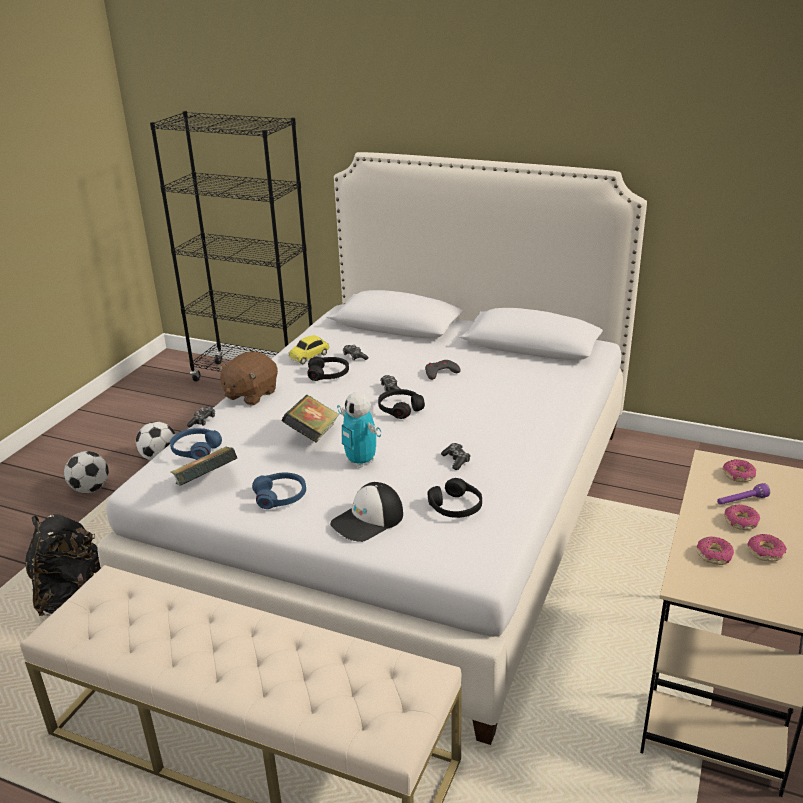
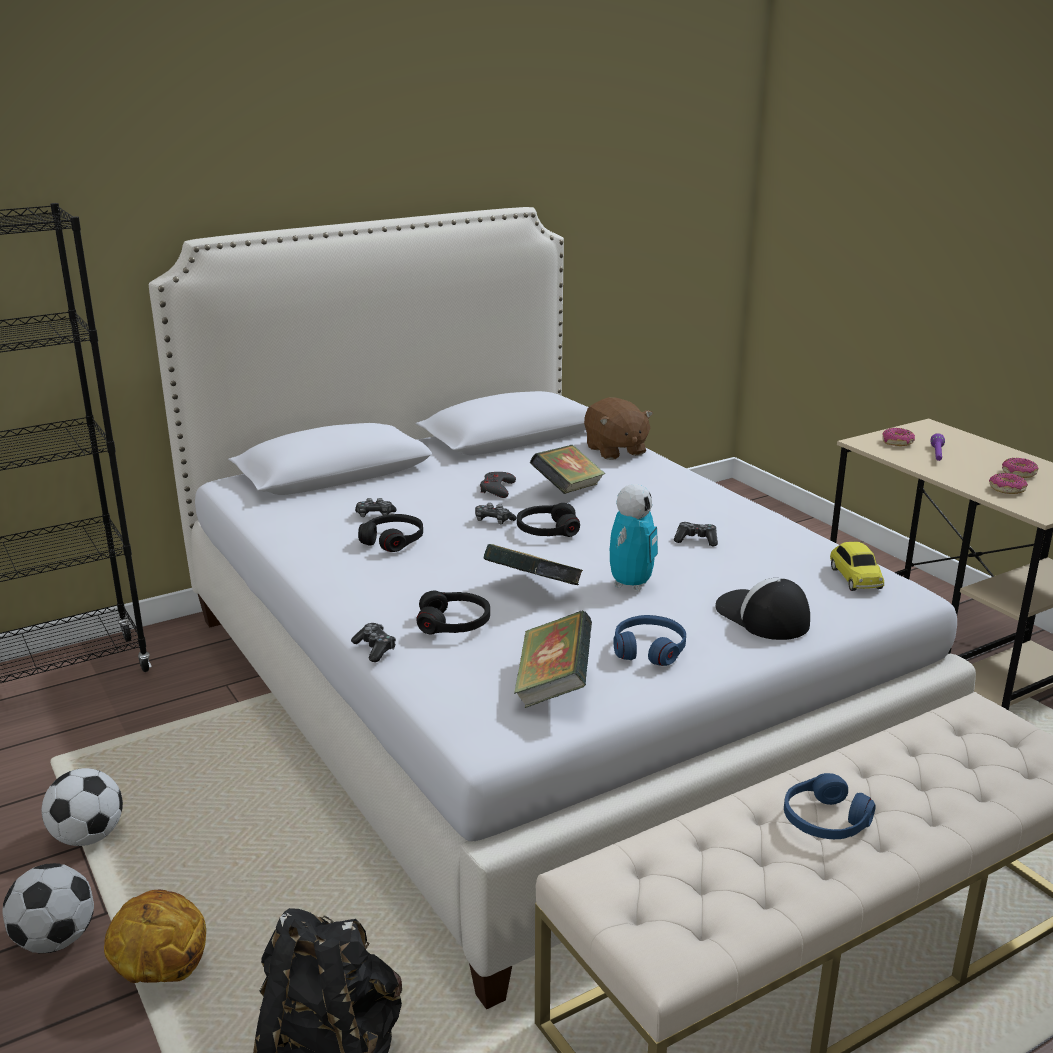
camera: 55 degrees left, 5 degrees down
(89, 525) = (161, 973): none -> basketball
(195, 449) = (454, 671): blue headphones -> blue headphones (824, 820)
(250, 394) = (355, 599): brown plush toy -> brown plush toy (615, 450)
(309, 356) = (321, 537): toy car -> toy car (854, 577)
(361, 461) = (631, 584): toy robot -> toy robot turned 60 degrees counterclockwise
(368, 520) = (762, 616): cap -> cap turned 150 degrees clockwise
(456, 507) = (786, 568): black headphones -> black headphones (454, 623)
(472, 392) = (567, 490): none -> book
(740, 522) = (967, 466): donut -> none

